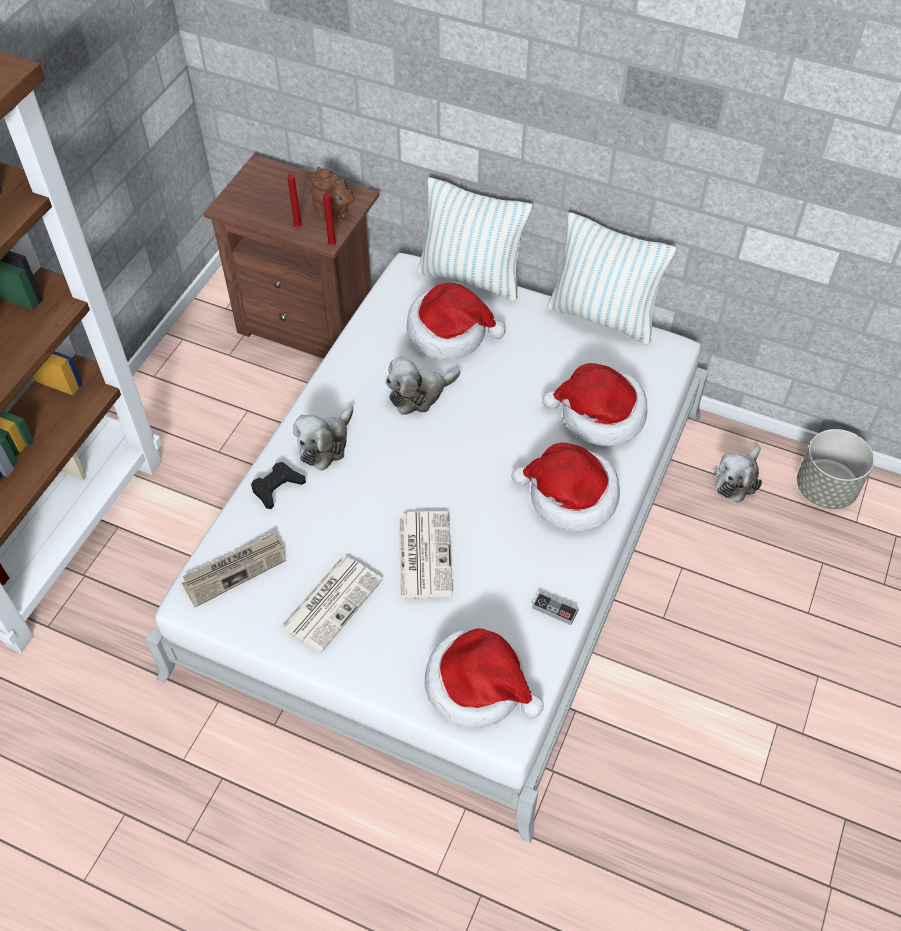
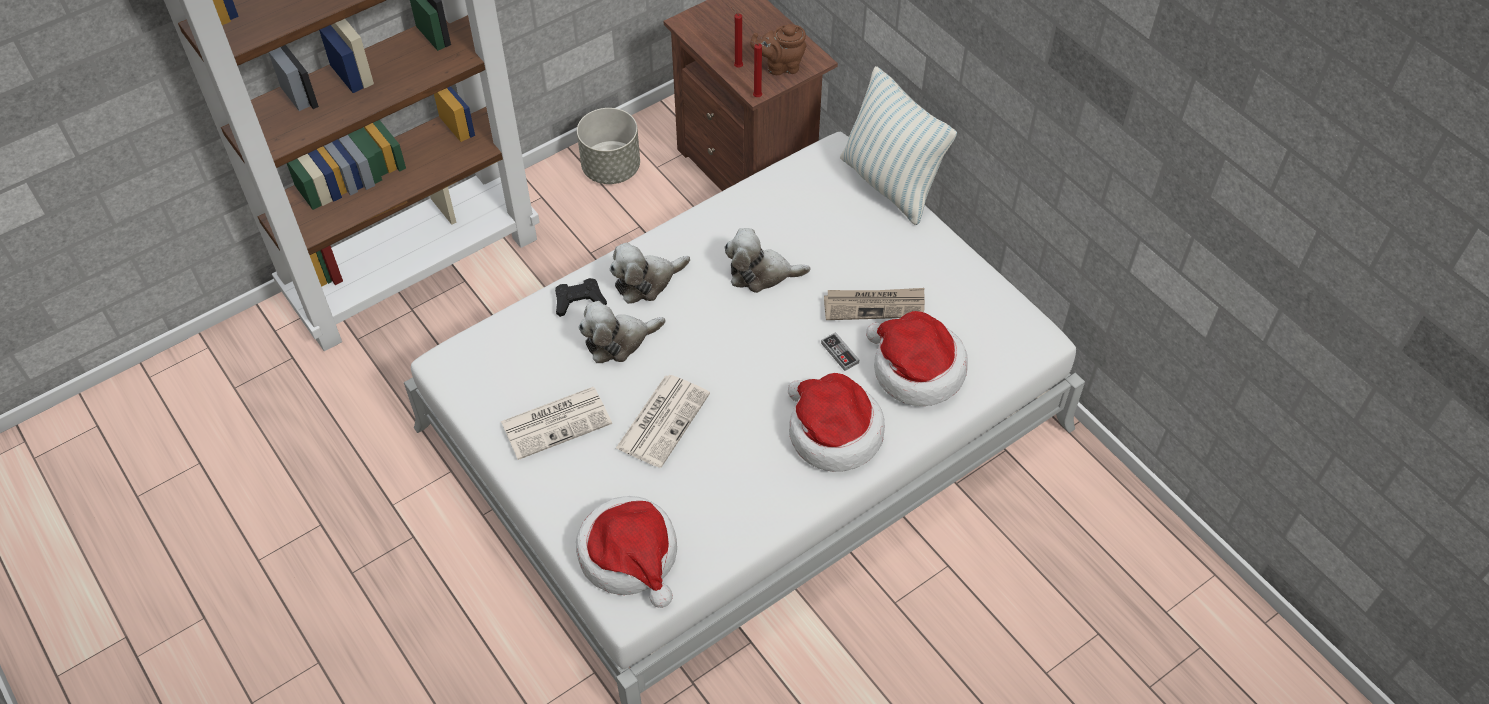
camera: 30 degrees right, 0 degrees up
(235, 570) = (497, 355): newspaper -> newspaper (874, 305)
(333, 212) = (780, 66): brown teapot -> brown teapot turned 105 degrees clockwise
(449, 333) = (830, 228): hat -> none
(555, 609) = (745, 525): game controller -> game controller (840, 353)
(603, 316) = (992, 277): pillow -> none
(737, 479) = (1068, 509): plush toy -> plush toy (618, 341)
(824, 488) = (1156, 563): grey planter -> grey planter (610, 168)

